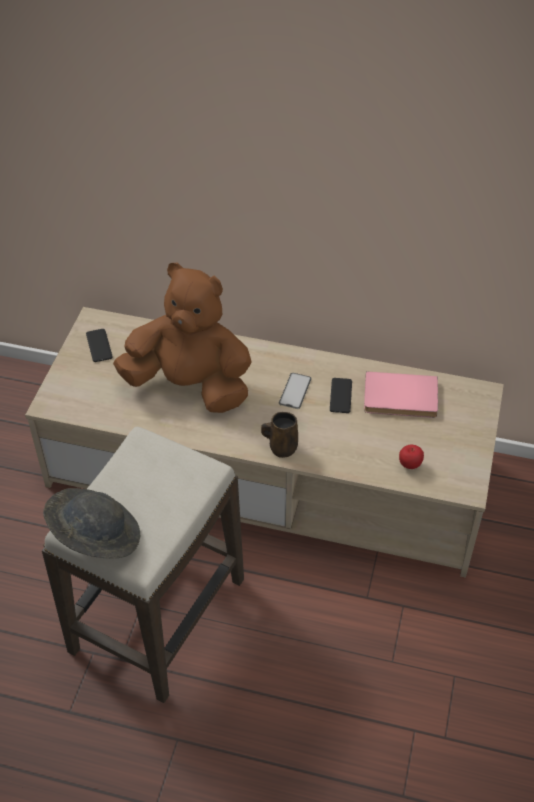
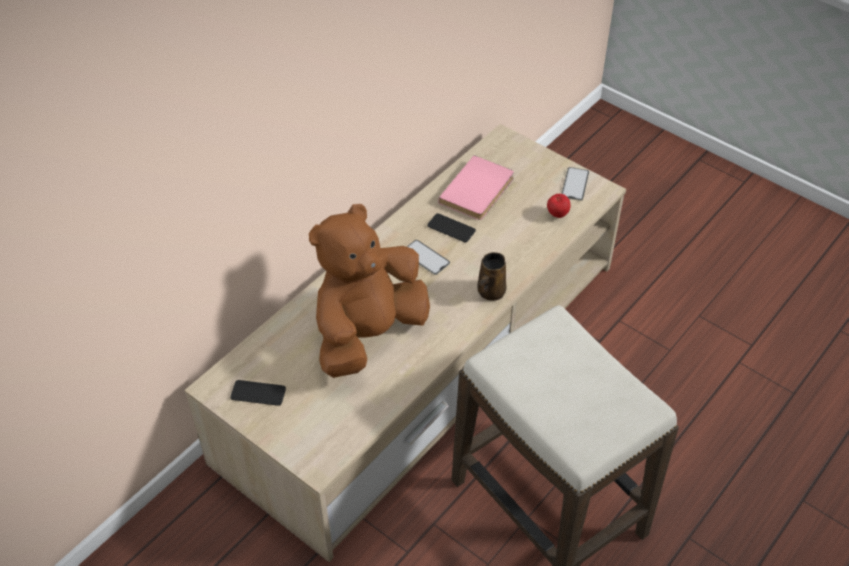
camera: 65 degrees left, 0 degrees up
(95, 536) = (599, 434): grey hat -> none
(461, 465) = (575, 184): none -> phone

